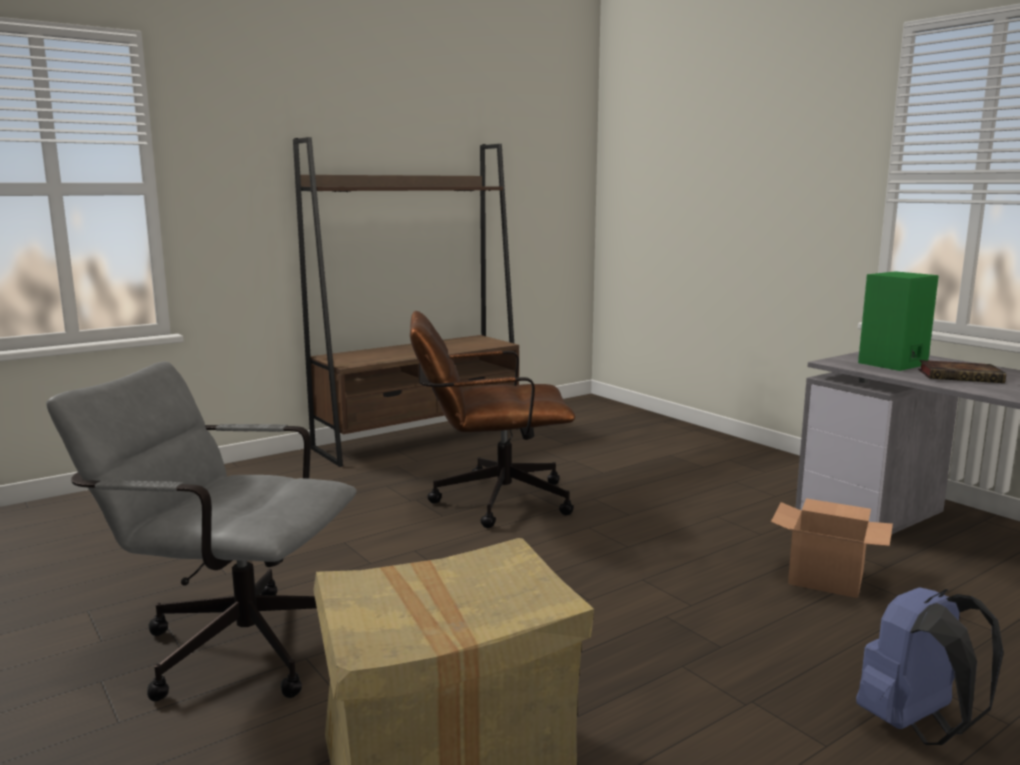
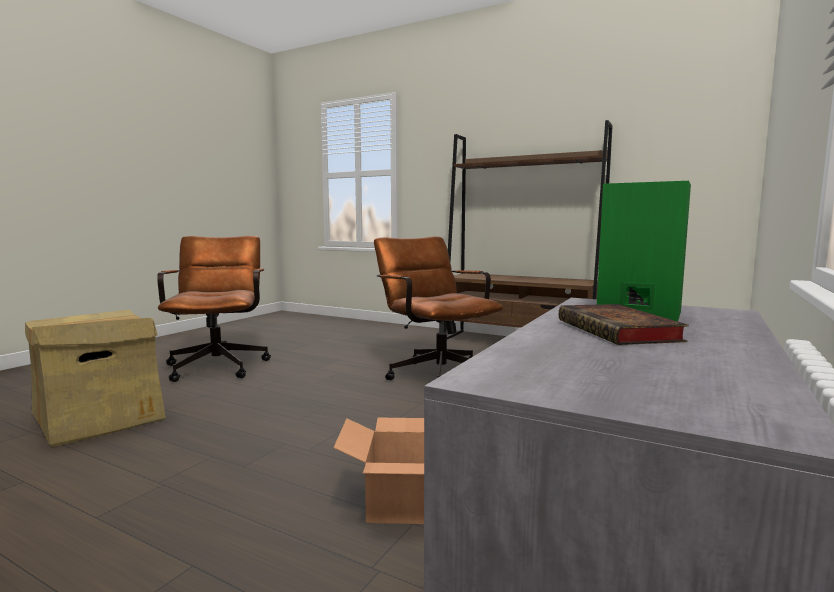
camera: 65 degrees right, 5 degrees down
(230, 644) = (219, 365): grey office chair -> brown office chair
(916, 726) = (113, 560): blue backpack -> none

